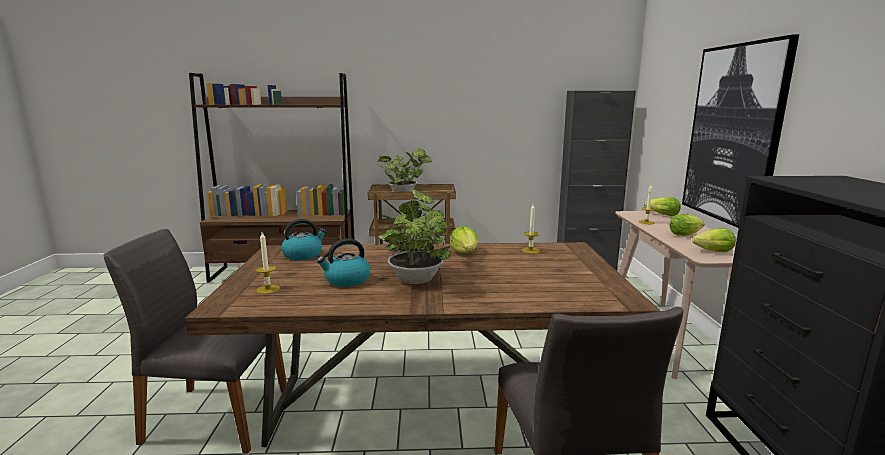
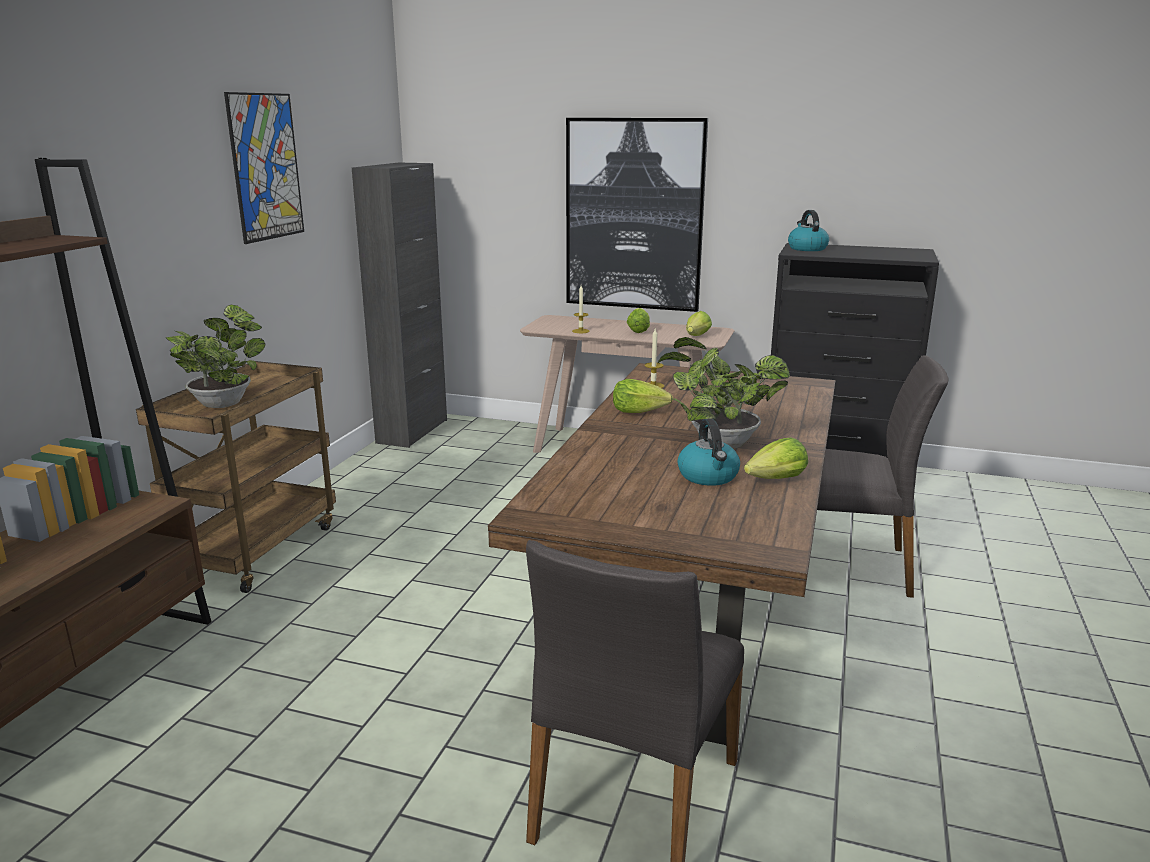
camera: 70 degrees left, 5 degrees up
(268, 289) = (720, 521): candle -> none
(303, 255) = (575, 496): kettle -> kettle (806, 248)
(488, 86) = (266, 167): none -> picture
(662, 215) = (559, 320): lettuce -> lettuce (776, 480)

